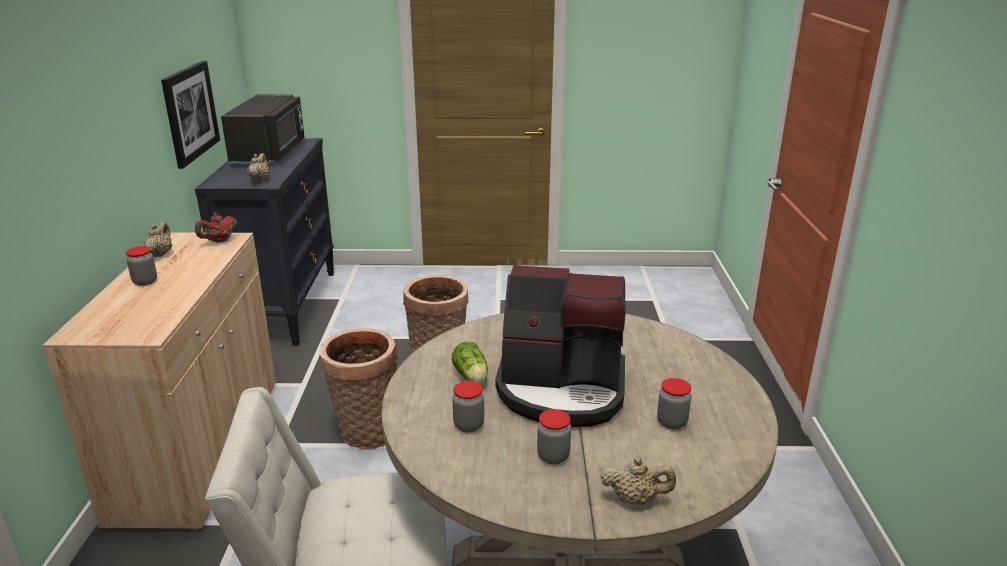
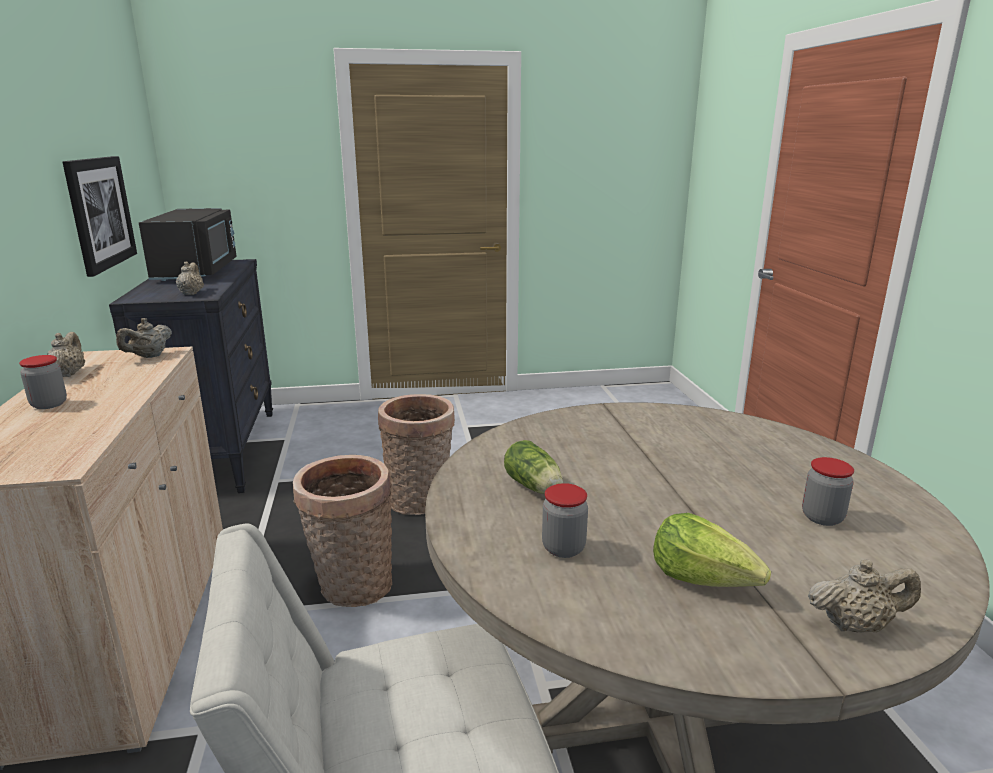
camera: 10 degrees left, 5 degrees down
(219, 241) = (149, 357): red teapot -> beige teapot
(553, 456) = (703, 578): jar -> lettuce
(562, 390) = (659, 492): coffee machine -> none

